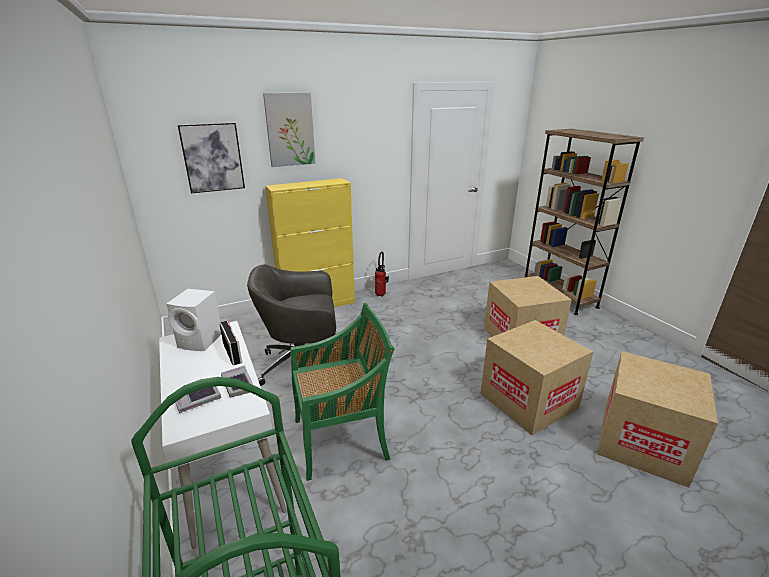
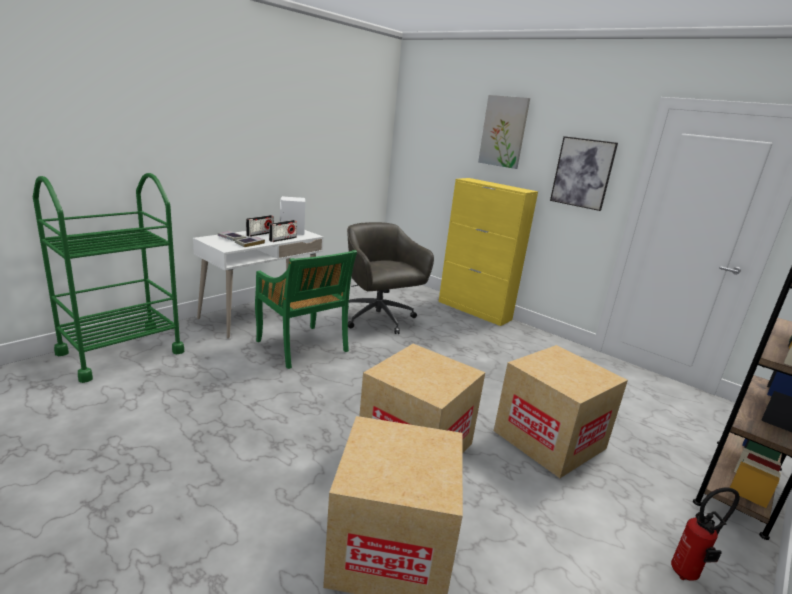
camera: 65 degrees right, 5 degrees down
(191, 370) = (260, 234): none -> radio
(212, 158) = (441, 144): picture -> picture (582, 173)
(381, 294) = (535, 337): fire extinguisher -> fire extinguisher (688, 574)

